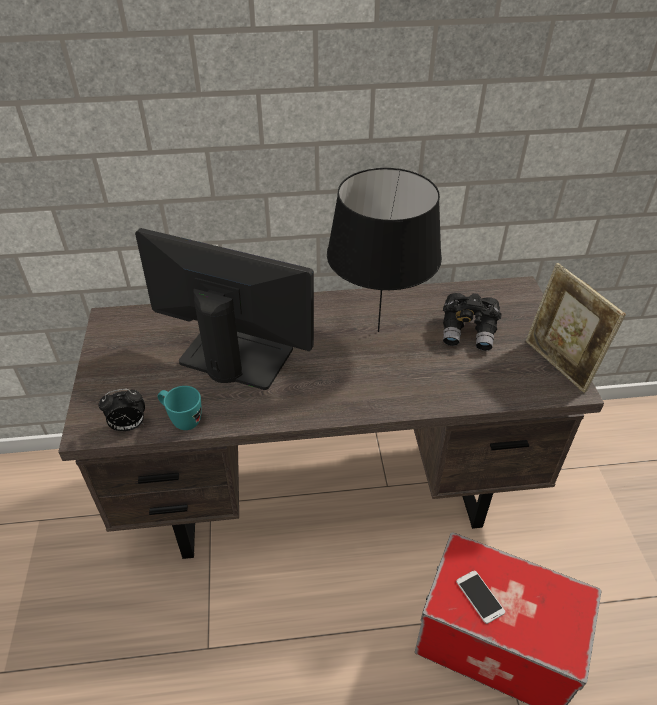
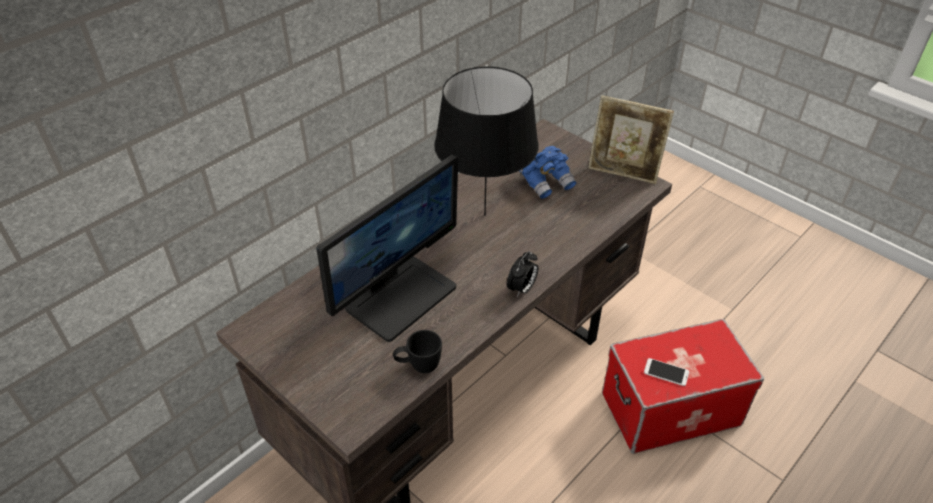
camera: 40 degrees left, 0 degrees up
(128, 426) = (382, 398): alarm clock -> alarm clock (522, 289)
(182, 420) = (418, 366): turquoise mug -> black mug
(234, 357) = (400, 296): monitor -> monitor turned 150 degrees clockwise
(468, 332) = (546, 182): black binoculars -> blue binoculars

